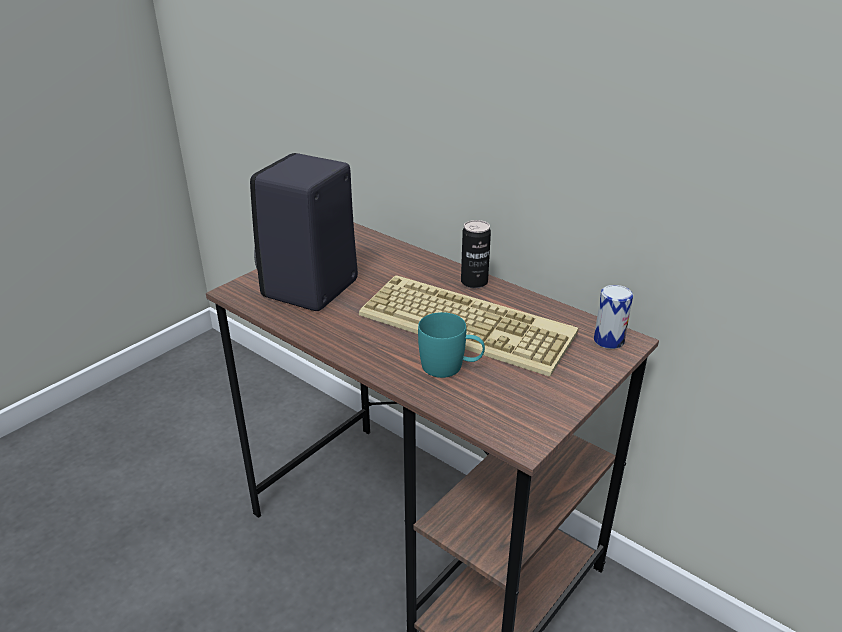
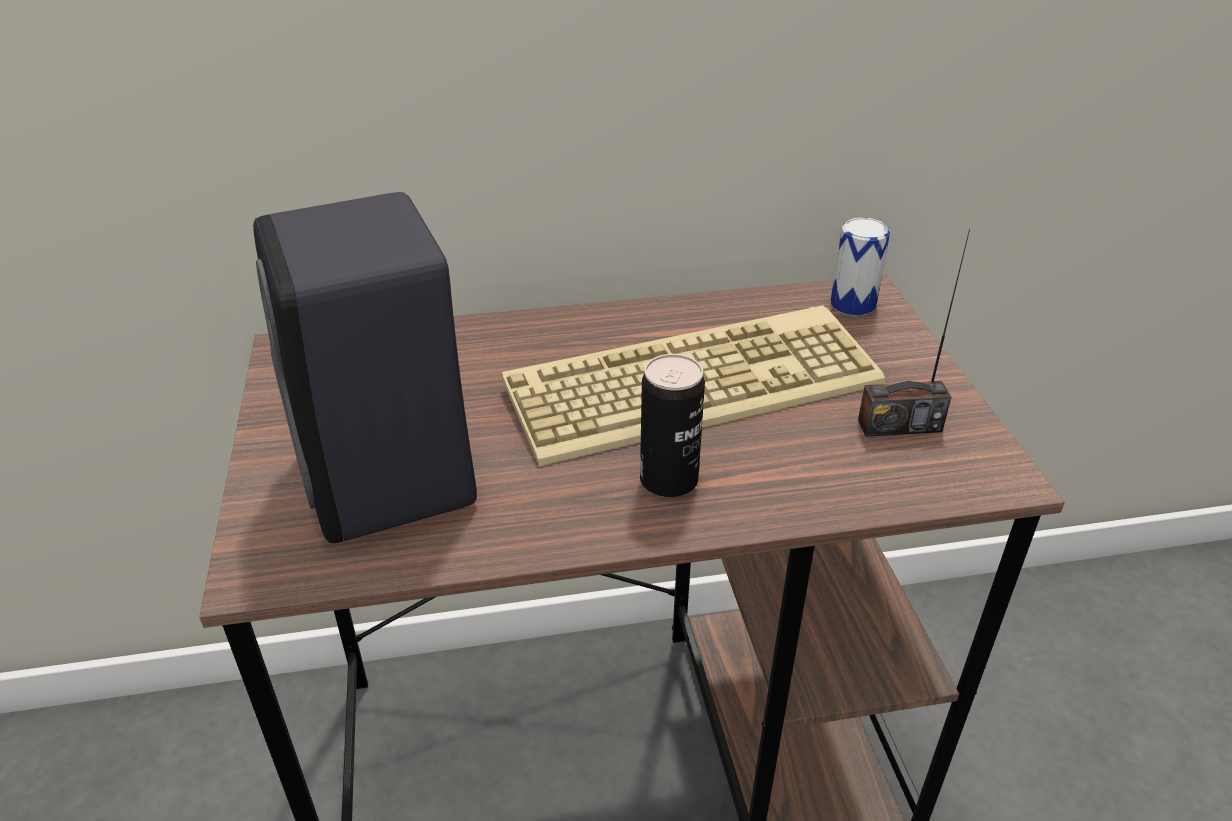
camera: 50 degrees left, 5 degrees up
(450, 367) = (780, 450): turquoise mug -> none
(474, 282) = (596, 323): can -> can (669, 480)
(520, 393) = (899, 425): none -> radio

